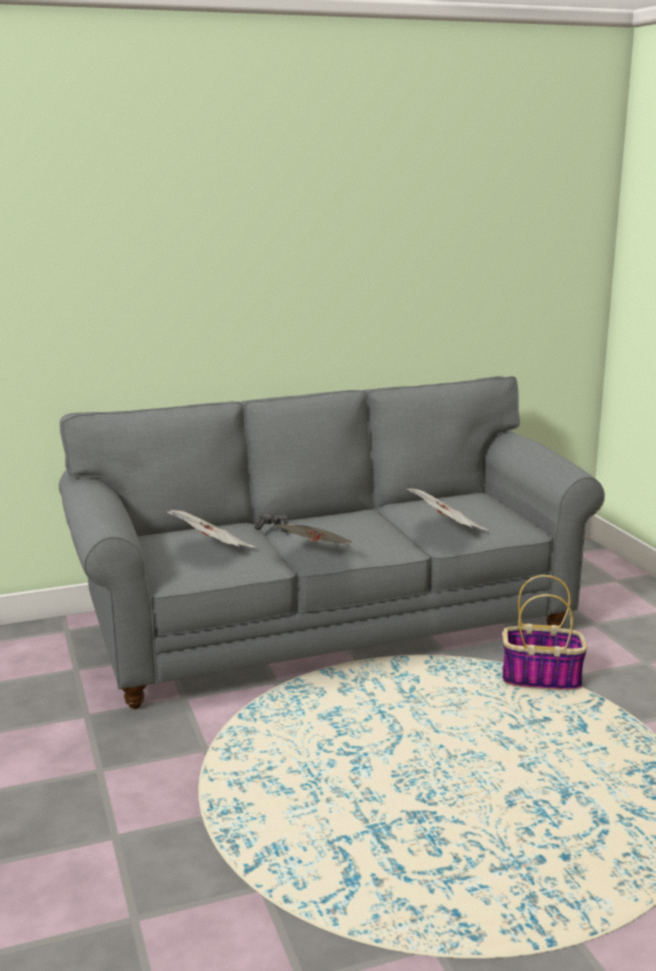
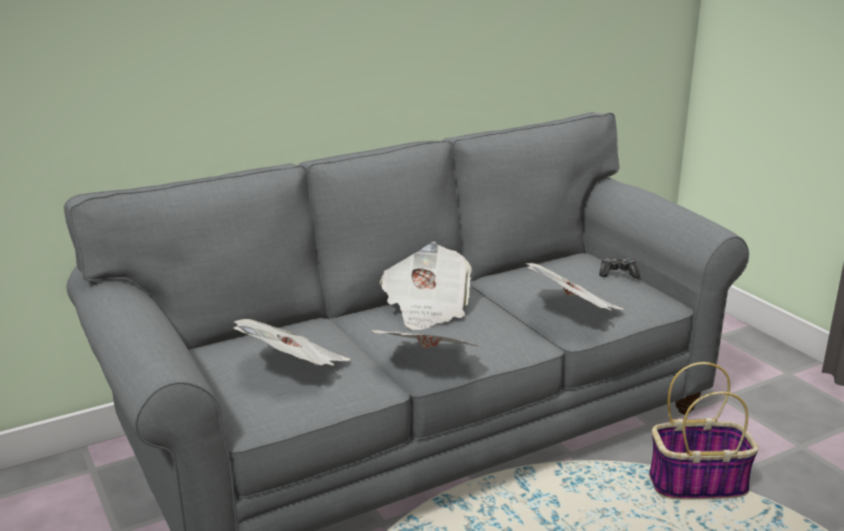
camera: 10 degrees left, 5 degrees up
(273, 528) = (358, 324): game controller -> game controller (618, 273)
(331, 521) = (426, 308): none -> newspaper

